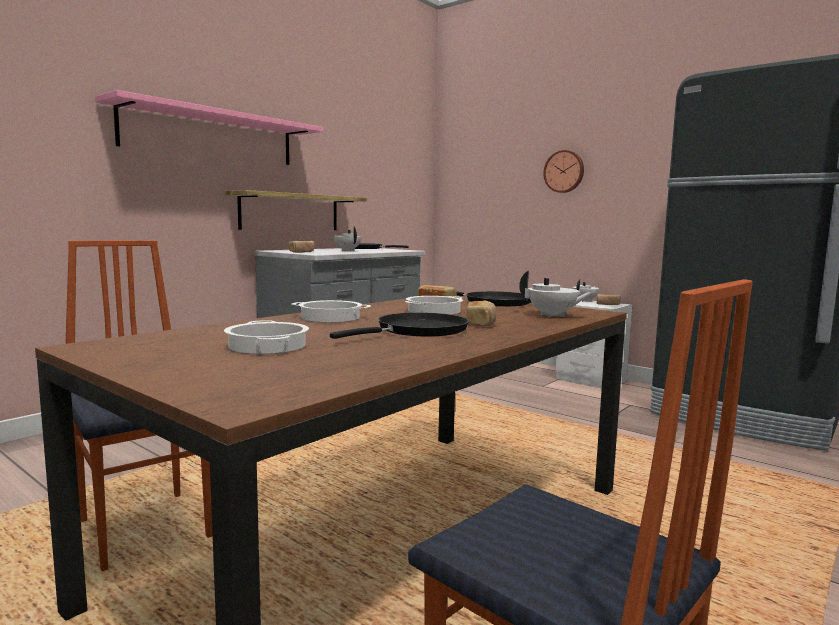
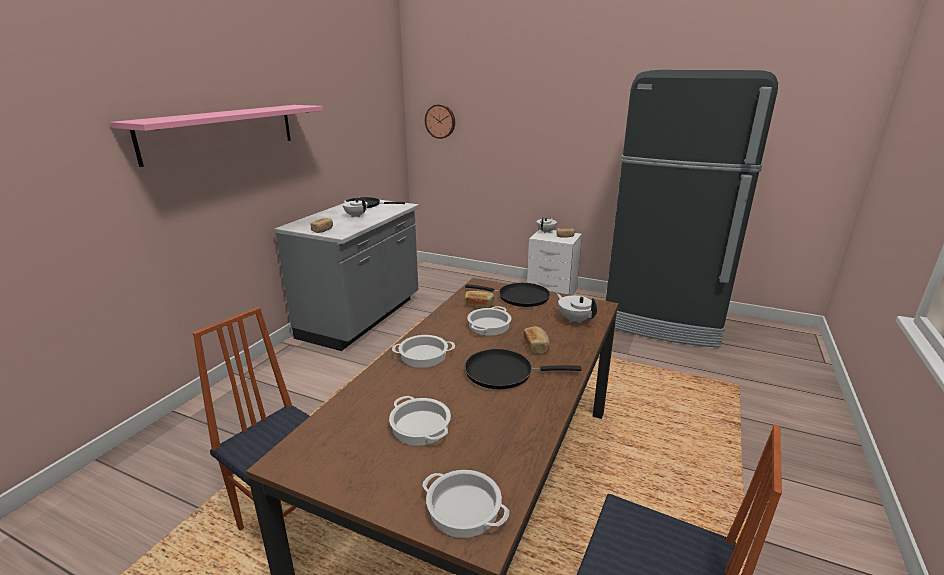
camera: 15 degrees left, 15 degrees up
(244, 388) = (463, 509): none -> cooking pot
(290, 212) = (297, 183): shelf -> none
(417, 331) = (504, 373): black frying pan -> black frying pan turned 120 degrees counterclockwise
(553, 315) = (575, 320): white teapot -> white teapot turned 135 degrees counterclockwise
(564, 171) = (526, 122): wall clock -> wall clock (440, 121)

